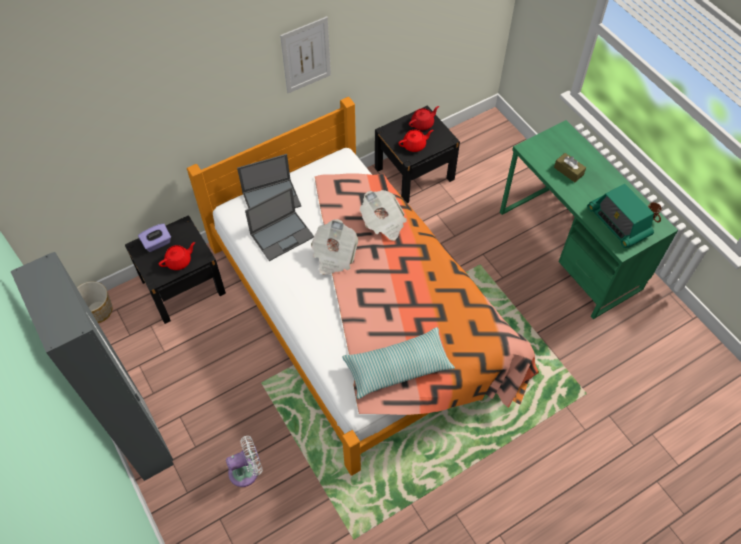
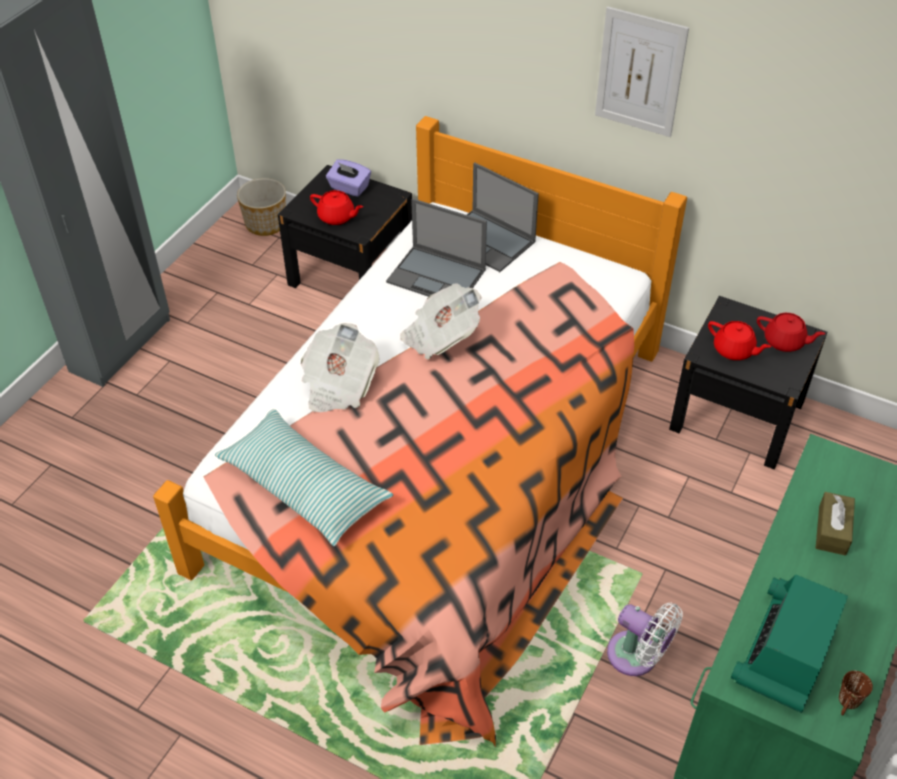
camera: 60 degrees right, 10 degrees down
(247, 471) = (128, 459): white fan -> white fan (637, 657)
(383, 223) = (541, 363): newspaper -> newspaper (338, 385)

